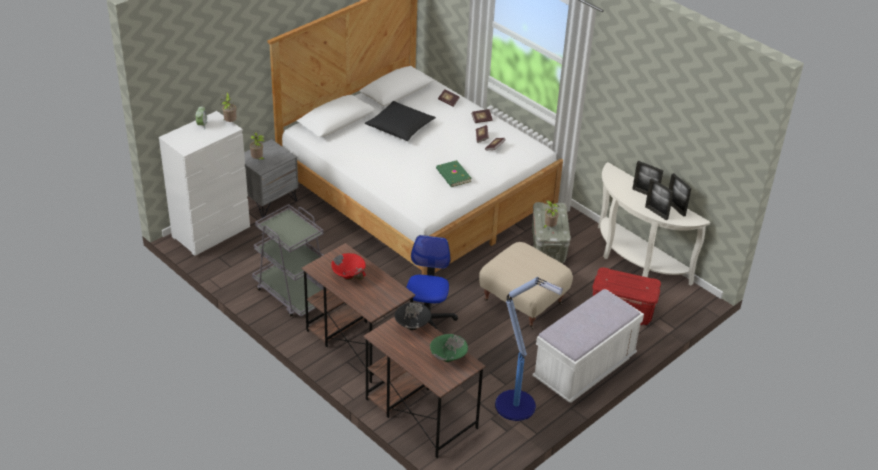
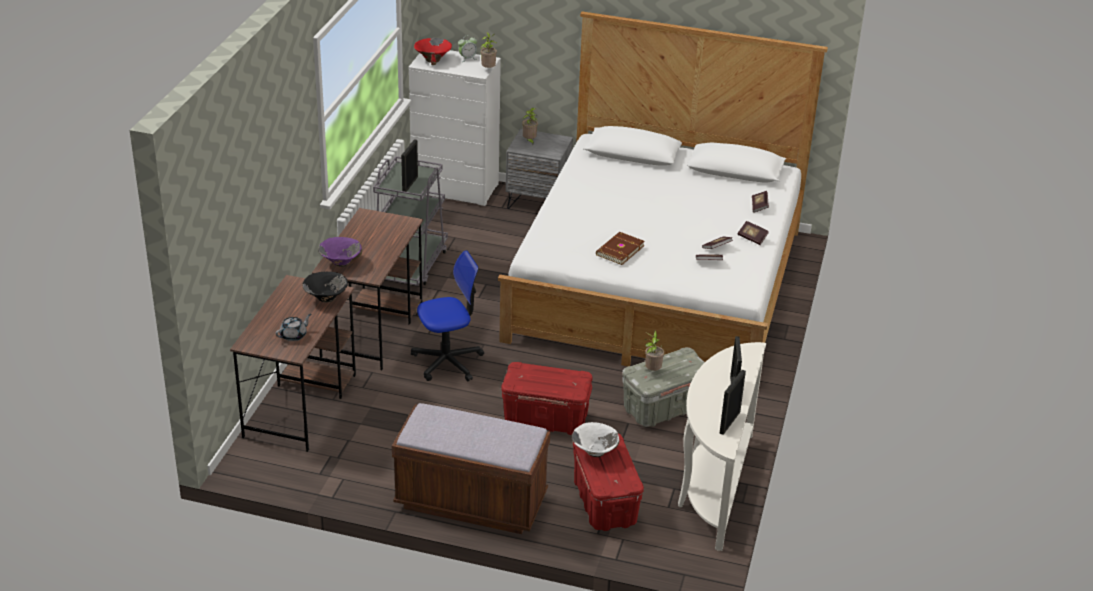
camera: 60 degrees right, 5 degrees down
(348, 275) = (372, 237): red bowl -> red bowl (433, 60)
(371, 302) = (341, 263): none -> purple bowl
(400, 127) = (670, 192): black pillow -> none
(448, 358) = (294, 335): green bowl -> grey teapot
(453, 175) = (619, 250): green book -> brown book
(517, 406) = (365, 469): floor lamp -> none
(523, 302) = (545, 419): beige ottoman -> red storage box
(584, 368) = (471, 502): white bench -> brown bench
(614, 284) = (595, 452): none -> white bowl
(656, 213) = (702, 409): picture frame -> picture frame (410, 184)

